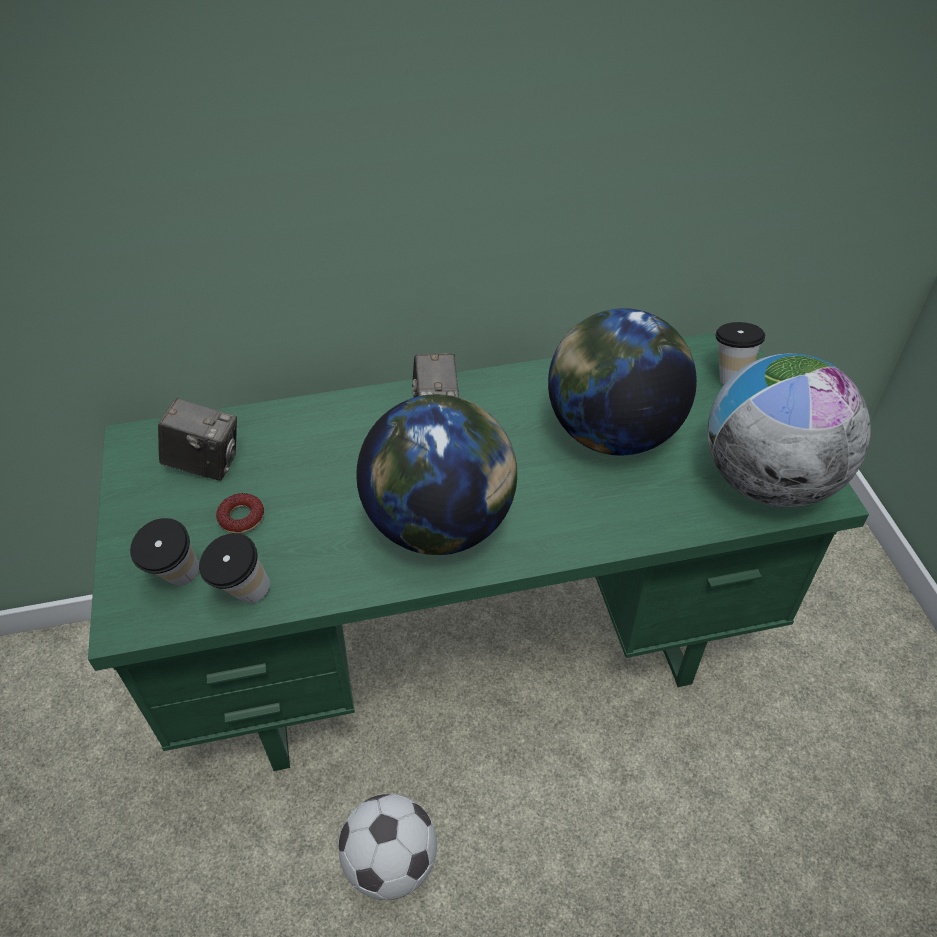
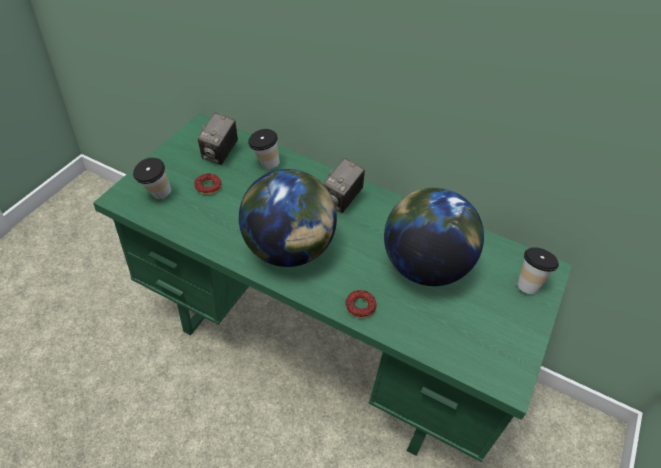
camera: 35 degrees right, 0 degrees up
(205, 463) = (219, 154): camera -> camera turned 60 degrees clockwise
(243, 596) = (172, 220): cup -> cup (264, 164)
(391, 862) = (191, 411): football -> none
(598, 528) = (360, 306): none -> donut
(768, 480) = (483, 351): globe -> none

